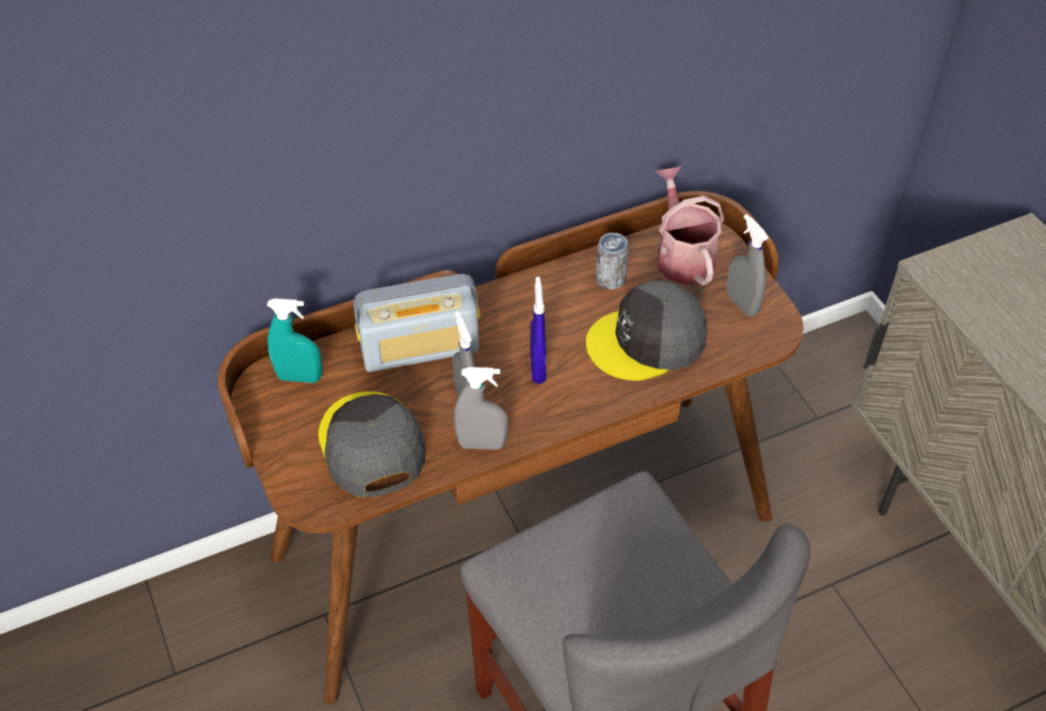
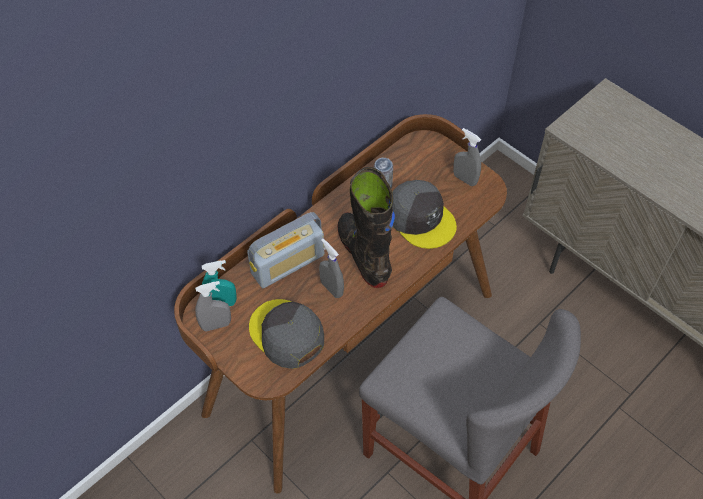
camera: 20 degrees left, 5 degrees up
(482, 444) = (352, 312): grey spray bottle -> grey spray bottle (216, 325)
(537, 368) = (364, 255): blue spray bottle -> black boot
(647, 341) = (420, 218): grey cap -> grey cap turned 90 degrees counterclockwise
(682, 255) = (418, 158): watering can -> none

